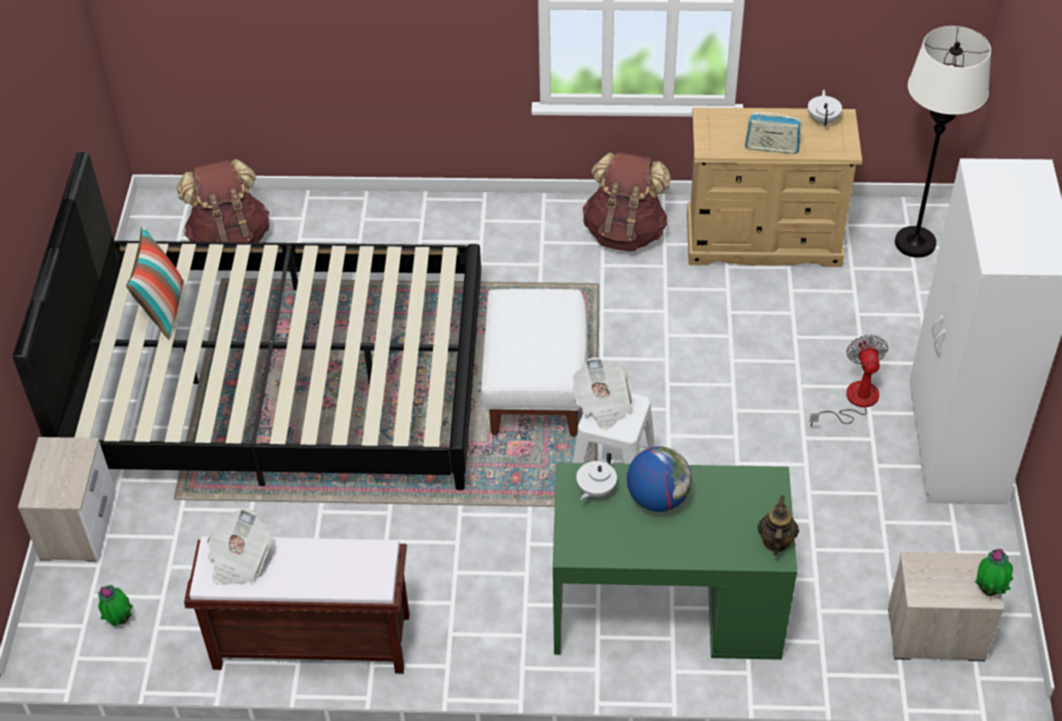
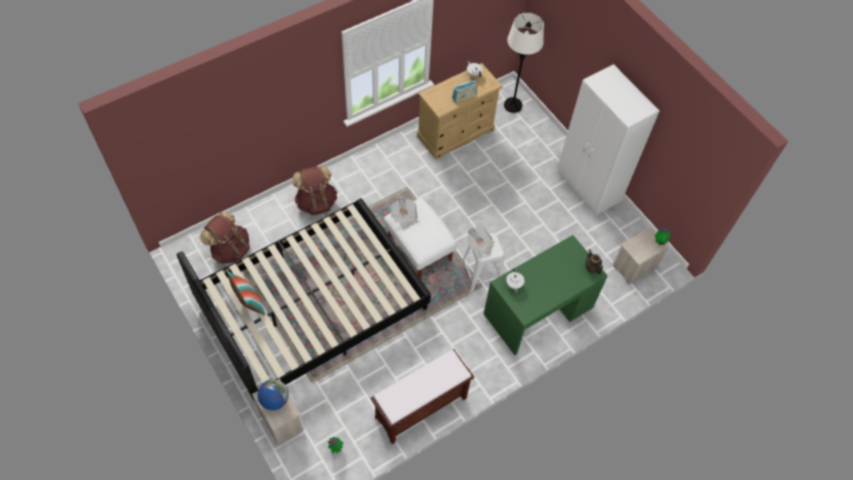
camera: 40 degrees left, 10 degrees up
(239, 560) = (398, 396): newspaper -> newspaper (404, 217)
(625, 232) = (399, 157): brown backpack -> brown backpack (316, 202)
(658, 498) = (538, 274): globe -> globe (274, 400)
(853, 401) = (540, 187): fan -> none

